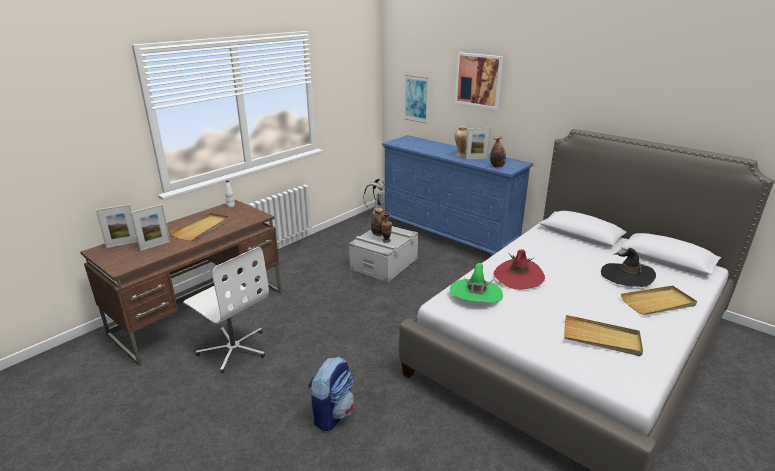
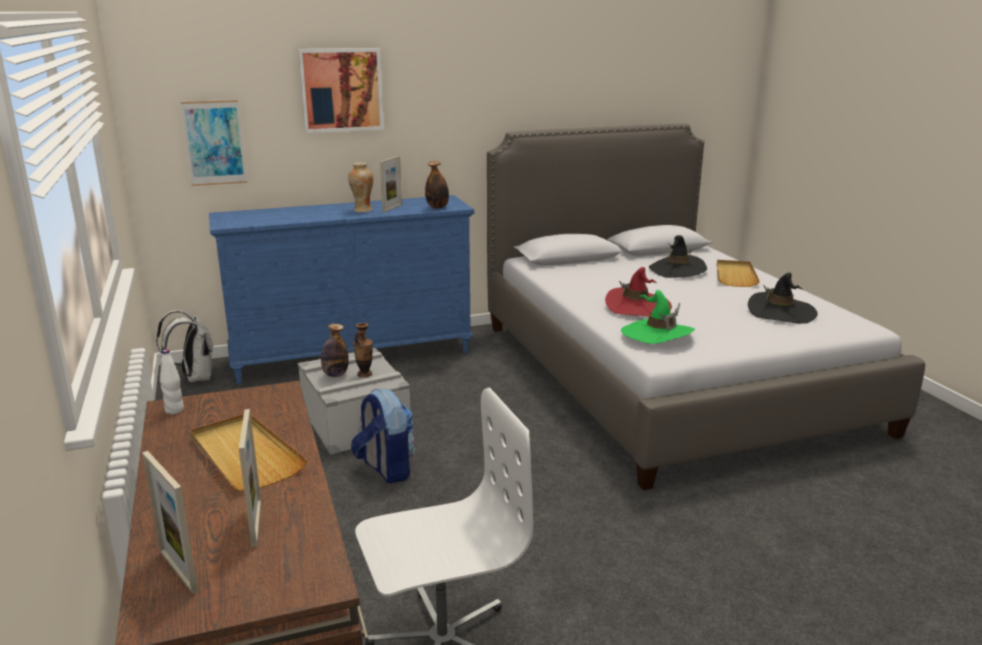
camera: 60 degrees left, 5 degrees down
(122, 244) = (178, 571): picture frame -> picture frame turned 135 degrees clockwise
(333, 413) = (688, 572): backpack -> backpack (385, 469)
(601, 338) = (781, 312): beige tray -> black hat

